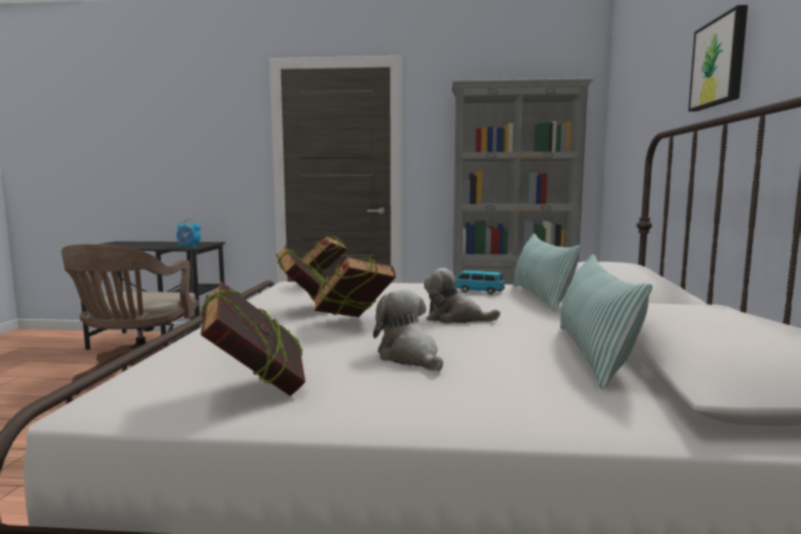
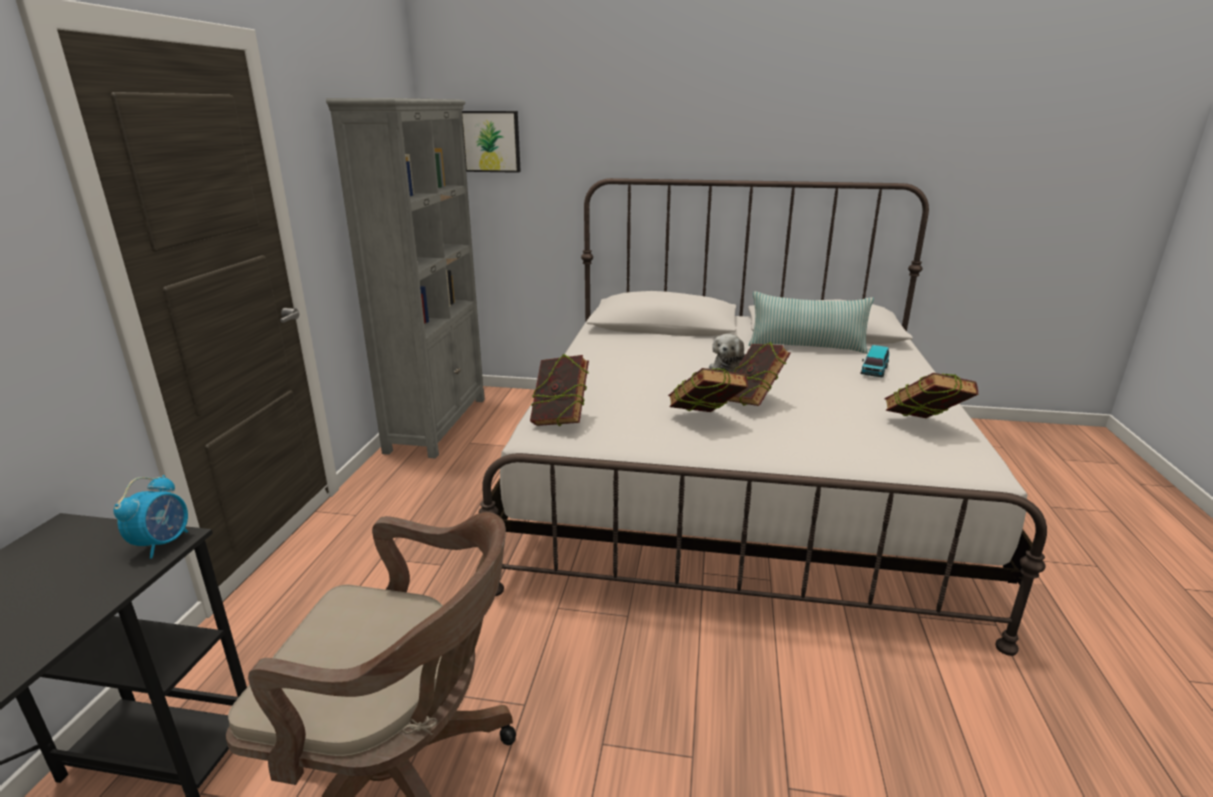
camera: 85 degrees left, 15 degrees up
(410, 357) = (836, 388): plush toy -> none
(478, 291) = (619, 354): toy car -> toy car (874, 371)
(541, 297) = (646, 338): pillow -> none
(720, 62) = (672, 134): picture -> picture (491, 141)

